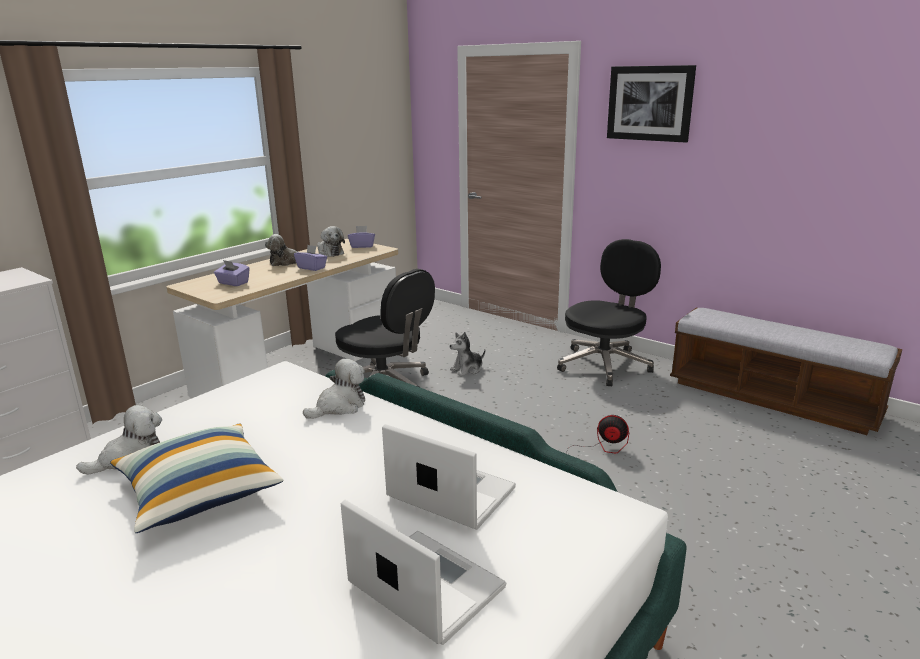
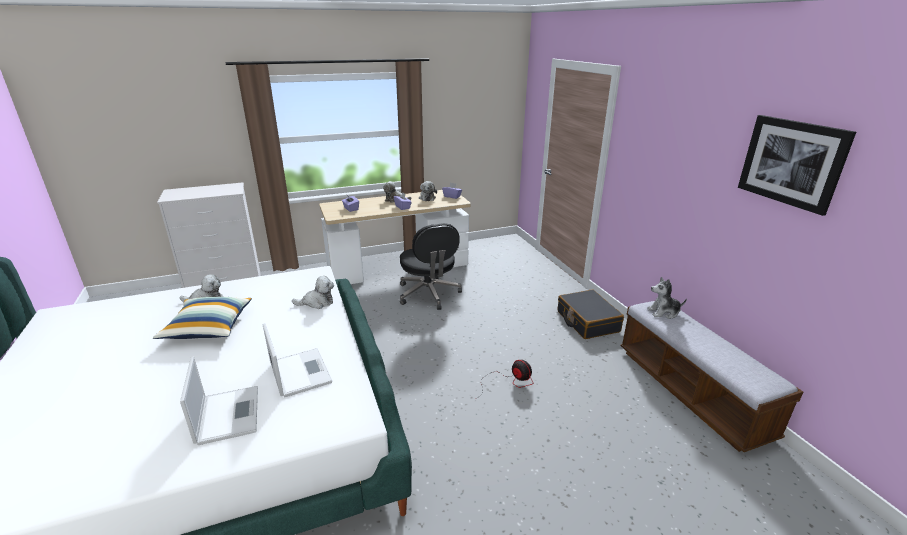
camera: 30 degrees right, 5 degrees up
(467, 369) = (489, 296): plush toy -> plush toy (663, 312)
(605, 364) = (587, 321): black office chair -> black suitcase
(650, 103) = (655, 125): picture -> picture (792, 162)

